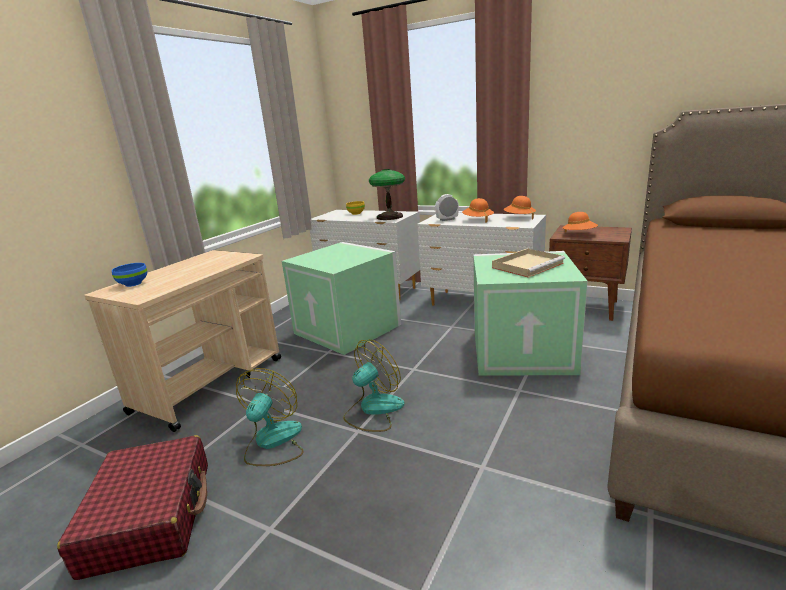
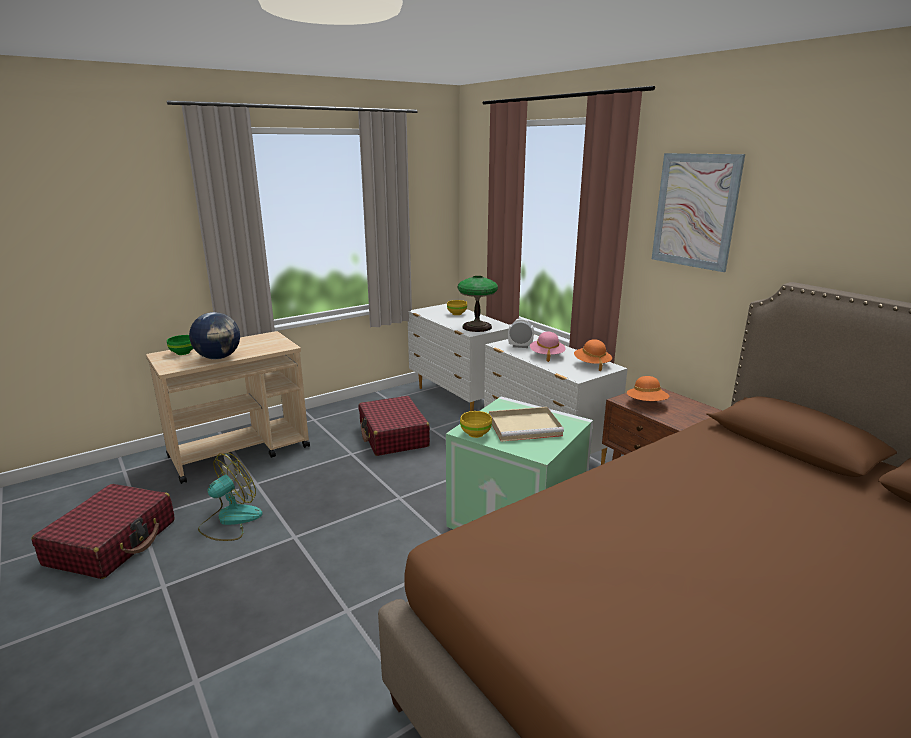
camera: 25 degrees right, 0 degrees up
(134, 284) = (183, 353): blue bowl -> green bowl
(186, 278) = (218, 357): none -> globe
(349, 329) = (393, 436): green storage box -> red suitcase
(373, 410) = (325, 523): fan -> none
(477, 220) = (546, 355): orange hat -> pink hat
(500, 278) = (475, 433): none -> yellow bowl
(586, 74) = (695, 211): none -> picture

